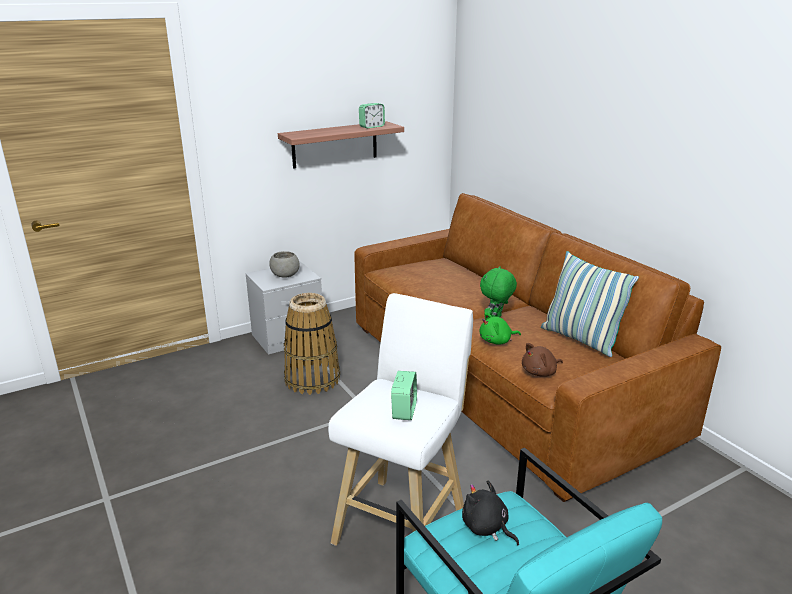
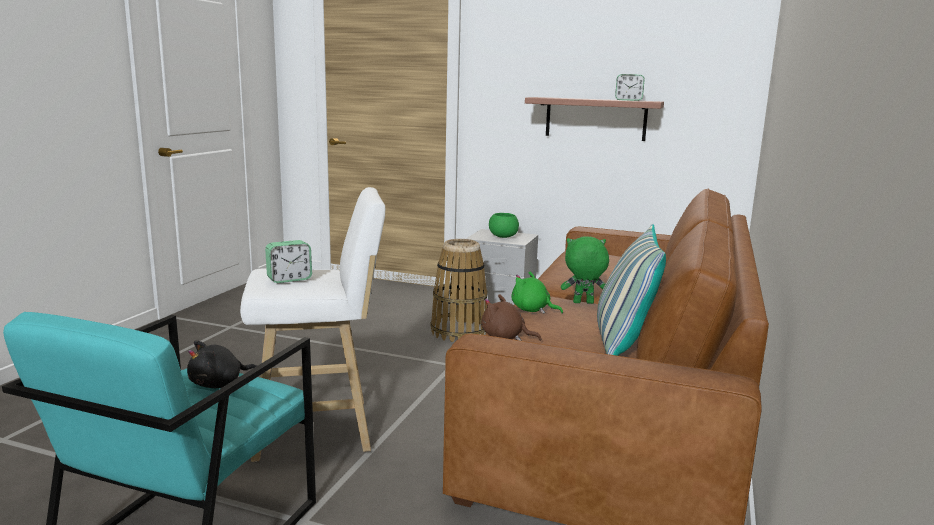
camera: 50 degrees right, 10 degrees down
(285, 275) = (502, 237): grey bowl -> green bowl
(486, 527) = (219, 384): black plush toy -> black plush toy turned 135 degrees counterclockwise

